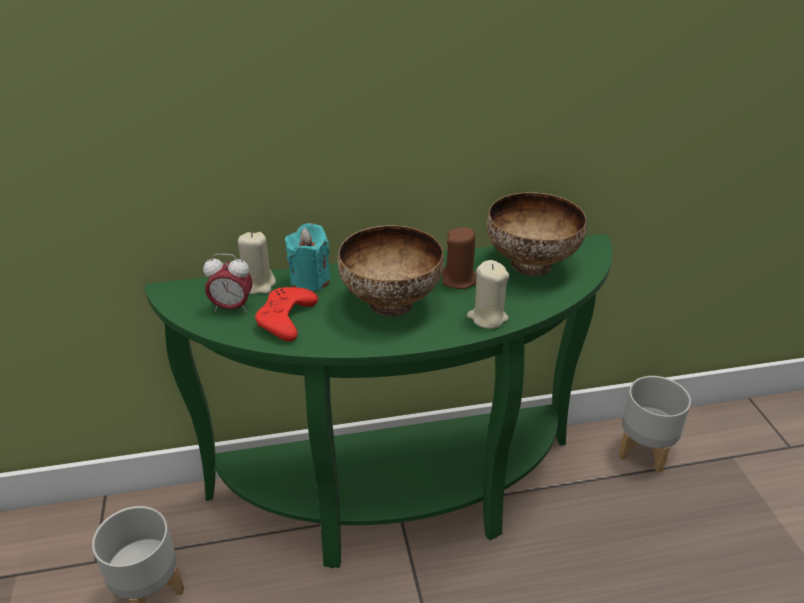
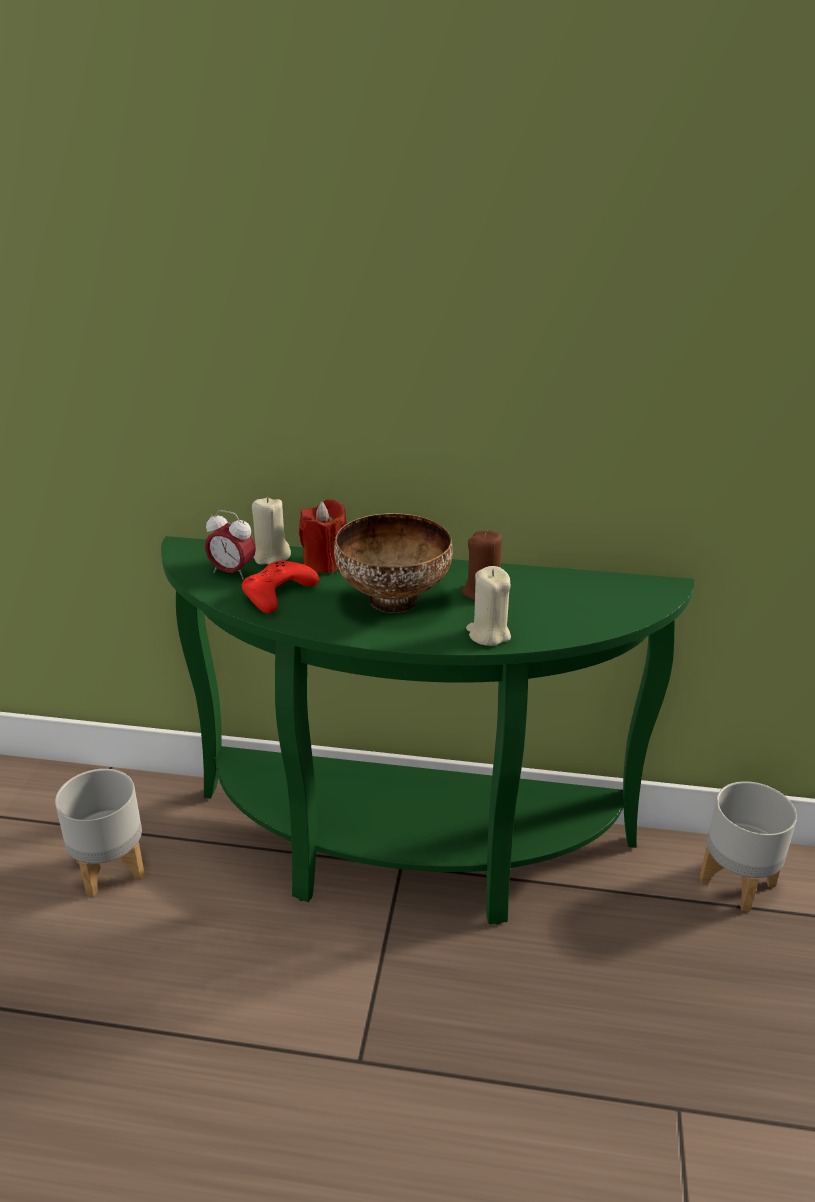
camera: 20 degrees right, 5 degrees down
(310, 280) = (325, 562): turquoise candle -> red candle
(529, 265) = (575, 593): bowl -> none

